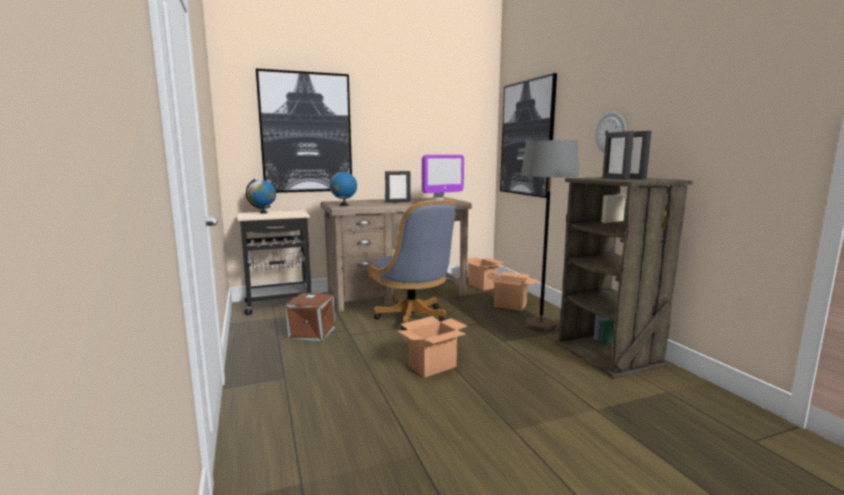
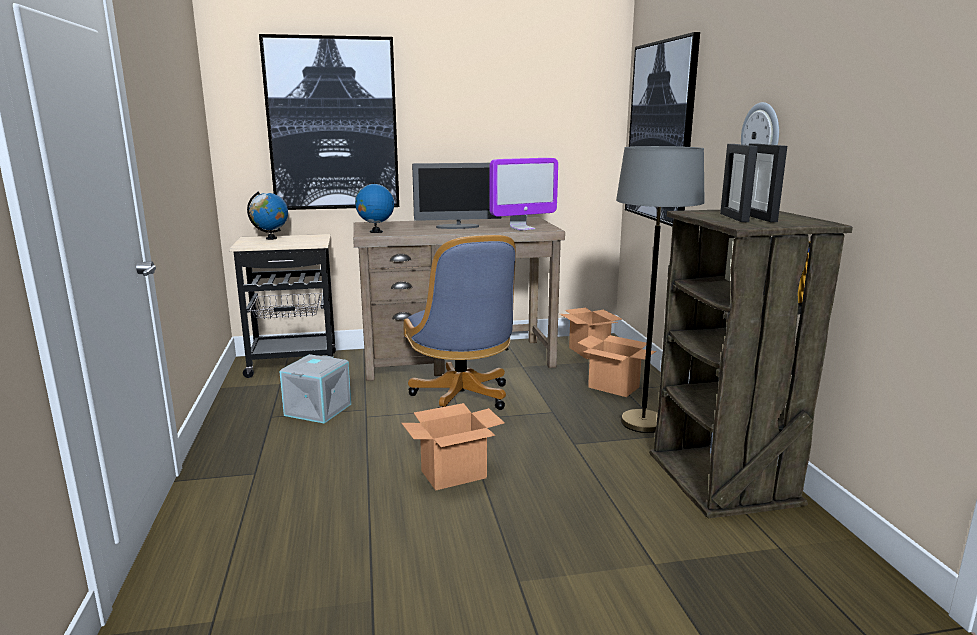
camera: 10 degrees right, 5 degrees up
(312, 333) = (318, 410): brown storage box -> grey storage box
(397, 202) = (458, 227): picture frame -> monitor

